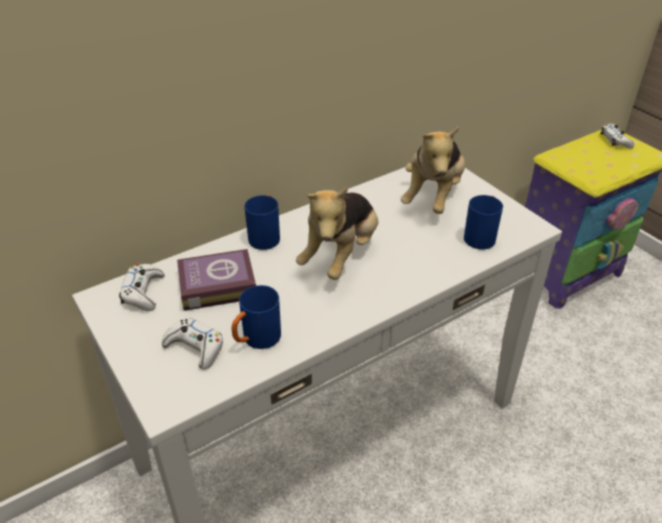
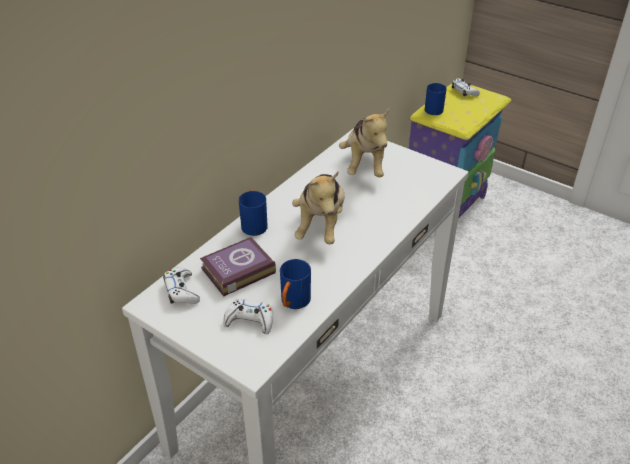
camera: 20 degrees left, 0 degrees up
(481, 236) = (415, 187): blue mug -> blue mug (433, 108)

